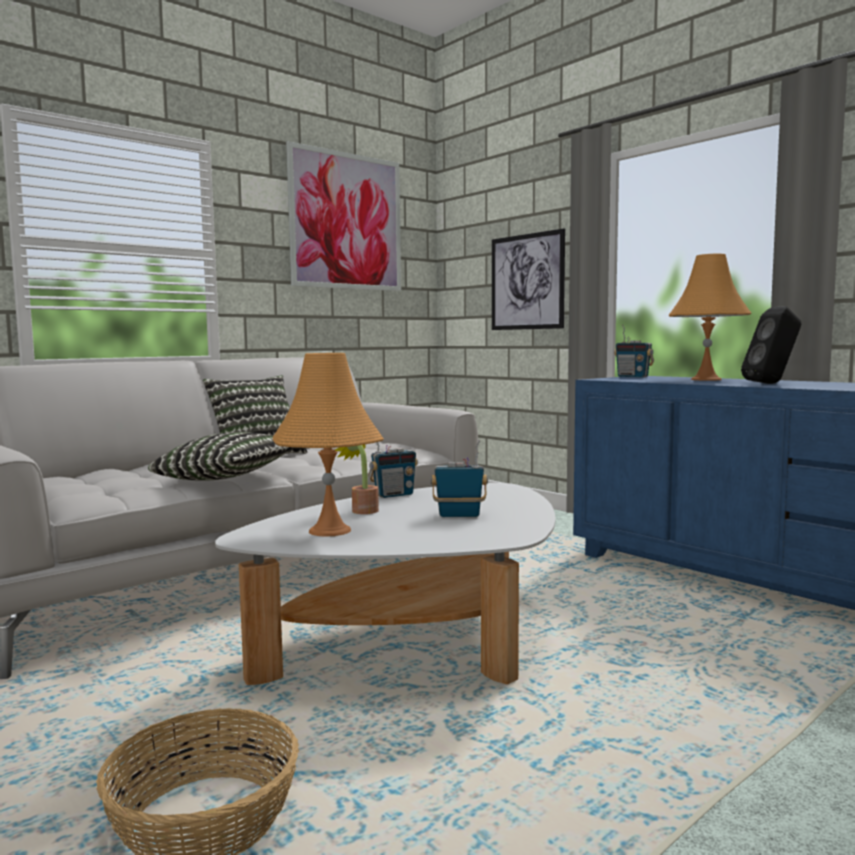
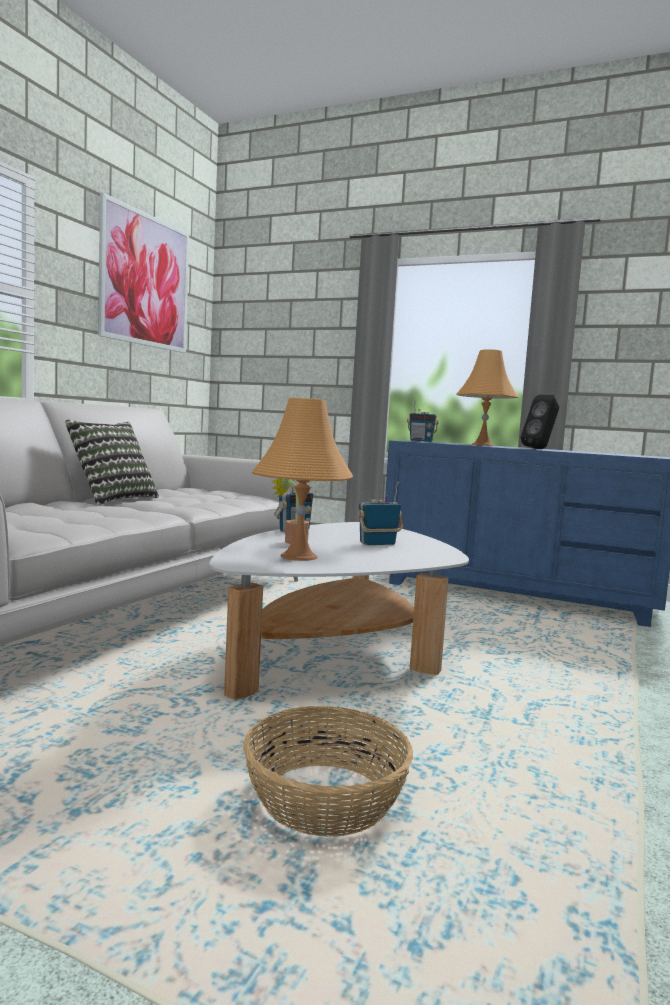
camera: 25 degrees left, 0 degrees up
(227, 479) = (132, 517): pillow -> none
(527, 282) = (307, 357): picture -> none

